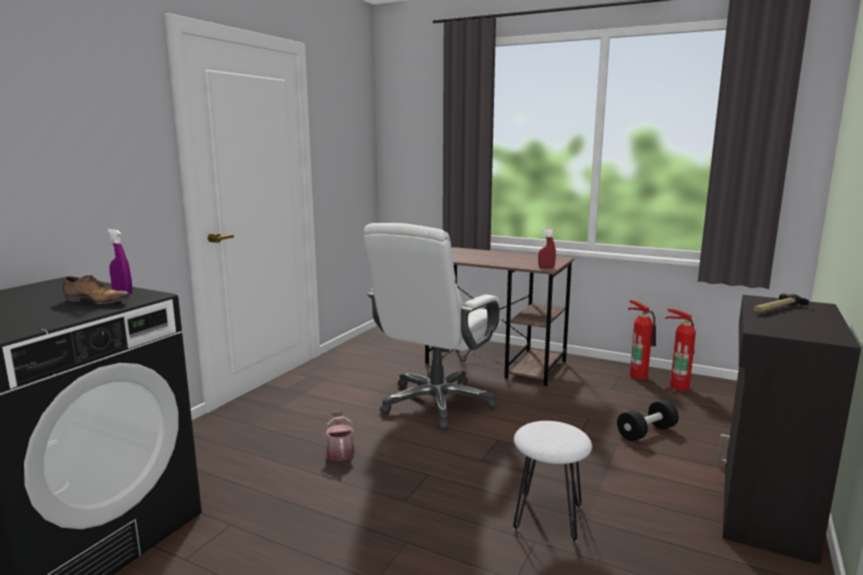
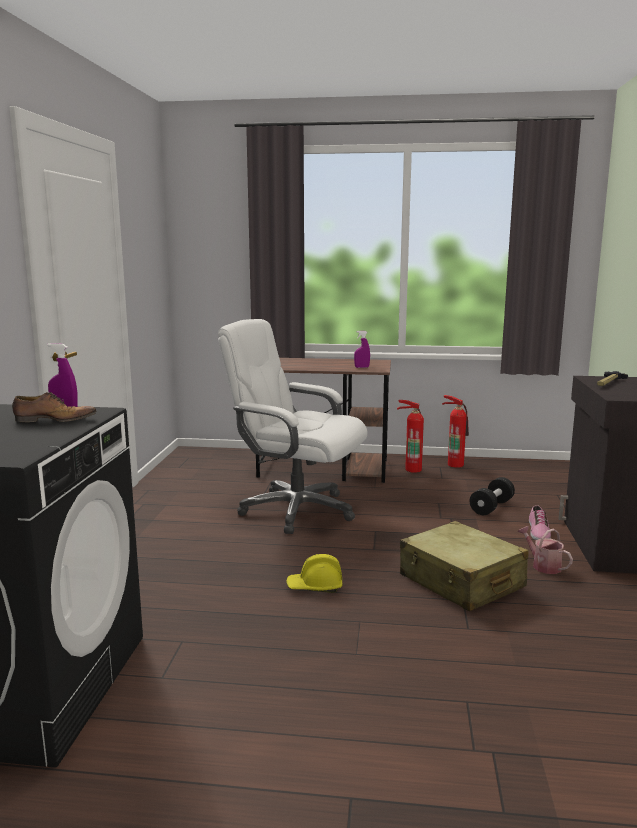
camera: 20 degrees left, 0 degrees up
(340, 451) = (237, 563): watering can -> watering can (543, 565)
(392, 491) = (315, 587): none -> yellow hard hat
(436, 403) = (296, 510): white office chair -> white office chair turned 105 degrees clockwise
(532, 264) = (362, 367): none -> purple spray bottle
(546, 267) = (378, 369): red spray bottle -> none
(549, 518) = (461, 582): white stool -> beige suitcase
(678, 386) = (492, 468): fire extinguisher -> fire extinguisher (412, 469)
(683, 472) = (537, 531): none -> shoe

